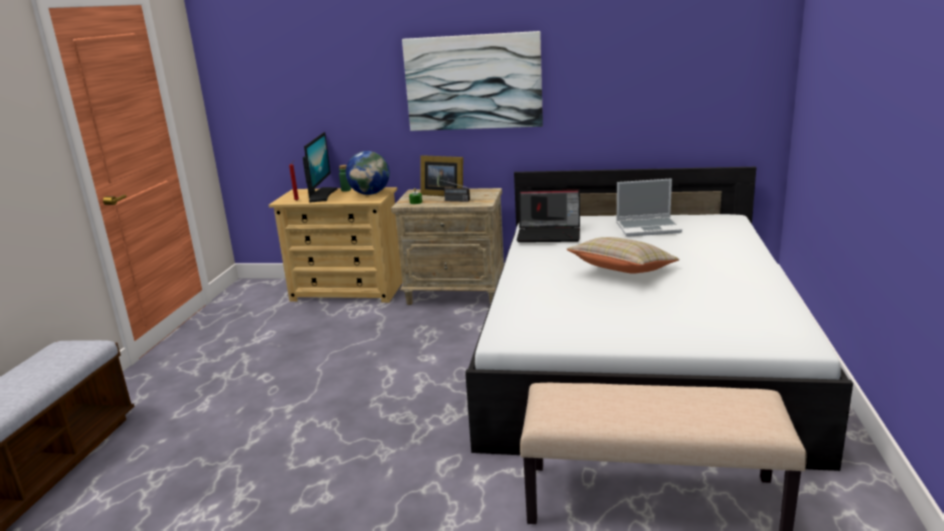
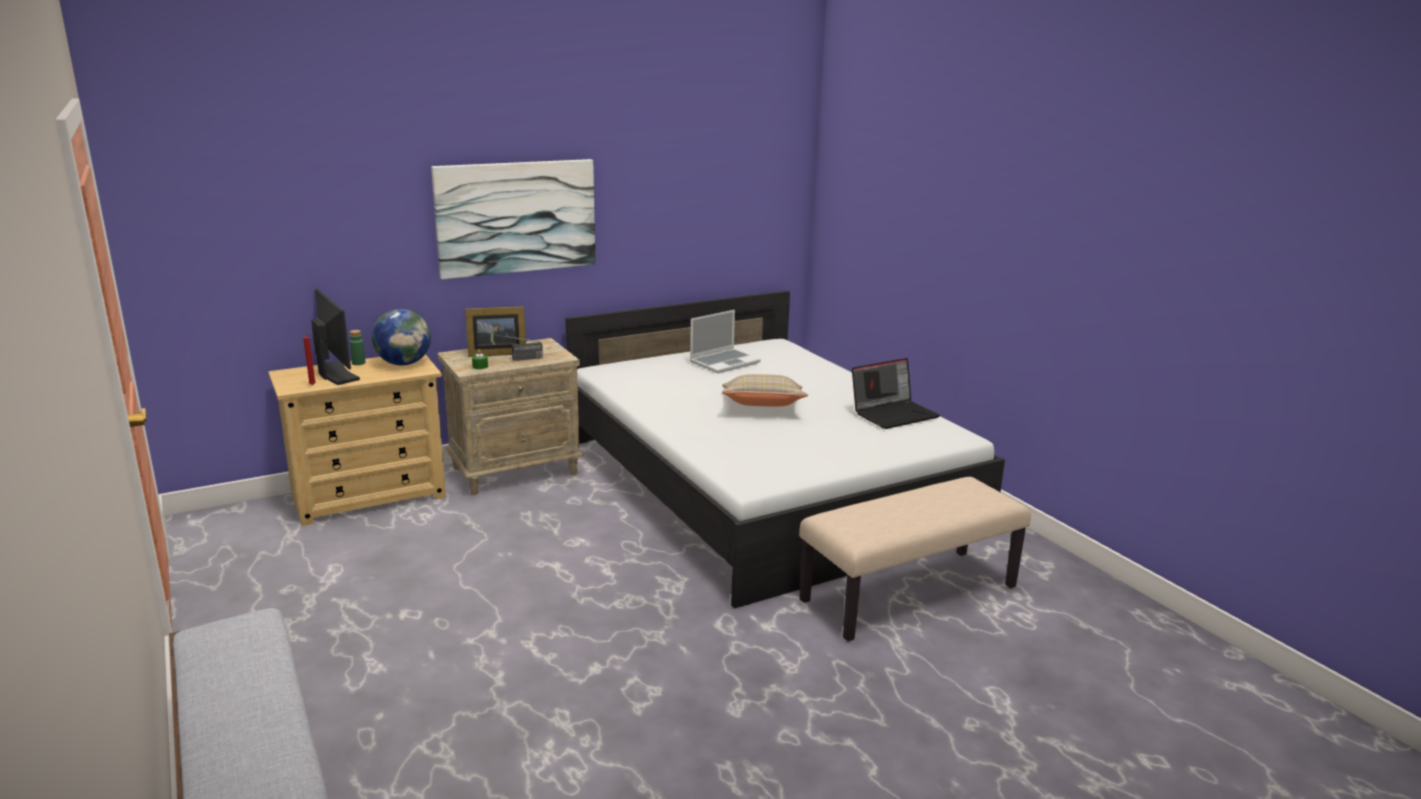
camera: 40 degrees left, 0 degrees up
(550, 234) = (644, 382): laptop -> laptop (894, 413)

